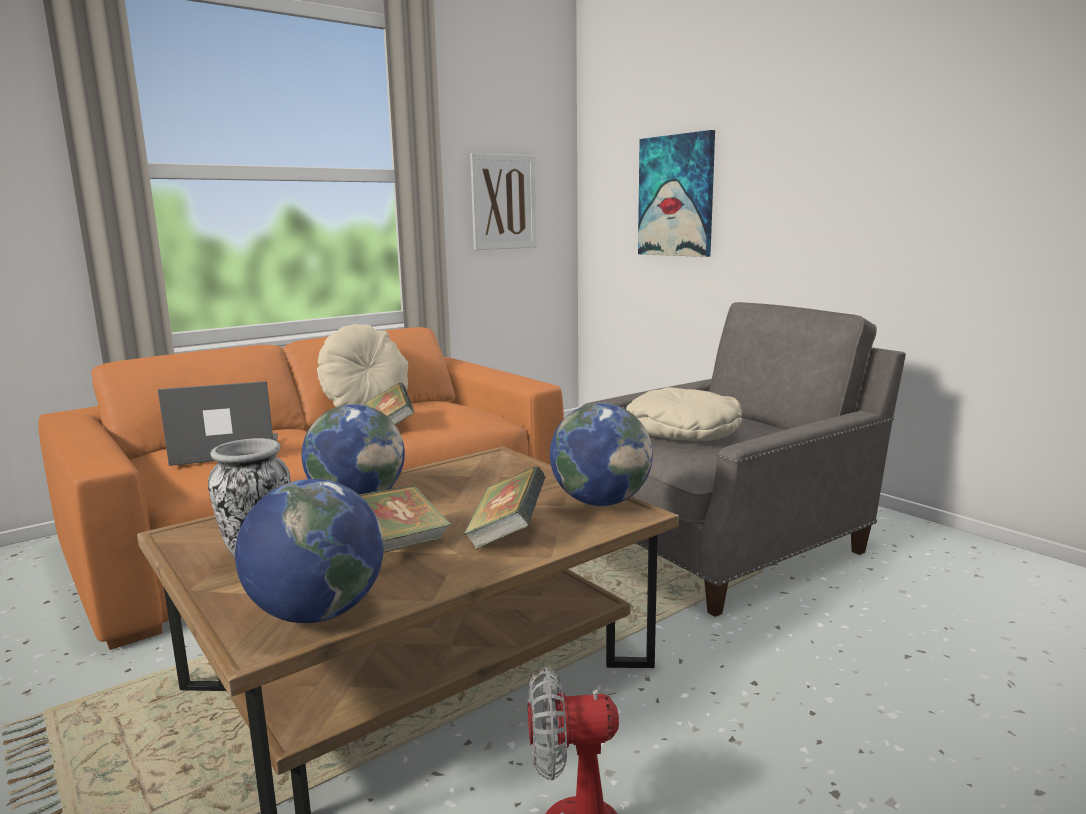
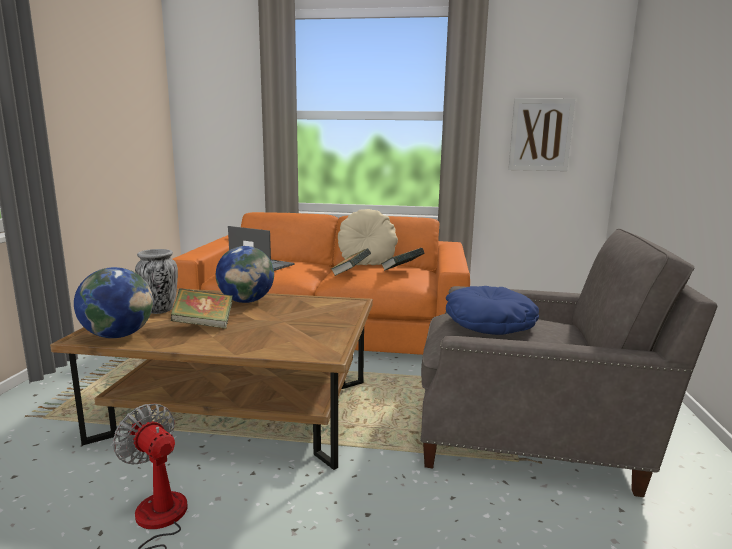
camera: 45 degrees right, 0 degrees up
(507, 534) = (250, 337): book -> book (402, 271)
(600, 502) = (328, 341): globe -> none
(676, 196) = (668, 131): picture -> none
(685, 432) = (490, 324): beige pillow -> blue pillow

